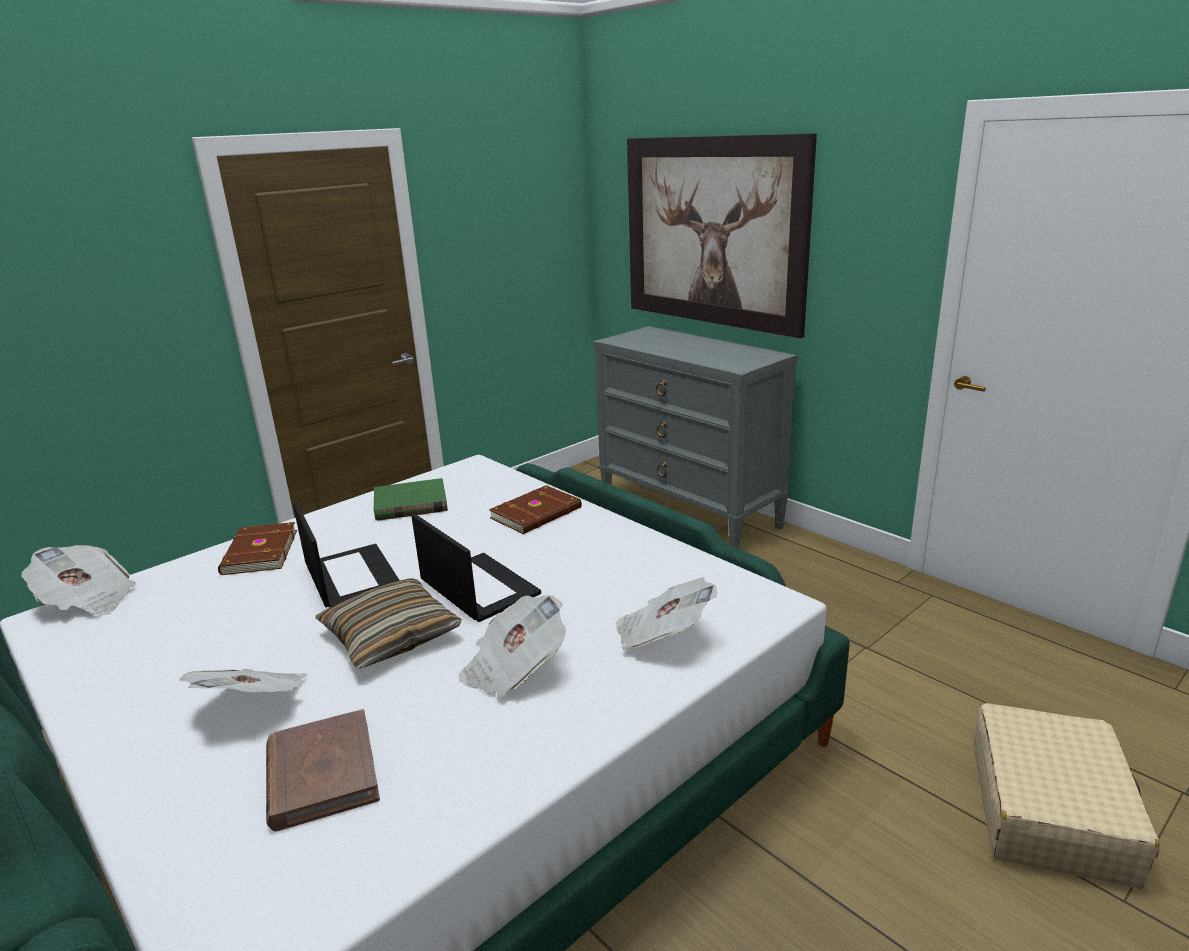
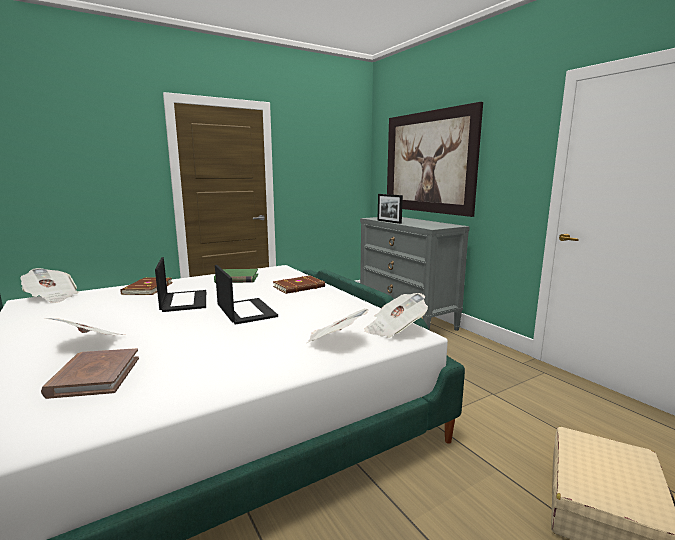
camera: 10 degrees right, 10 degrees down
(391, 636) = (183, 325): pillow -> none
(514, 669) = (239, 345): newspaper -> newspaper (394, 330)
(653, 352) = (389, 222): none -> picture frame

